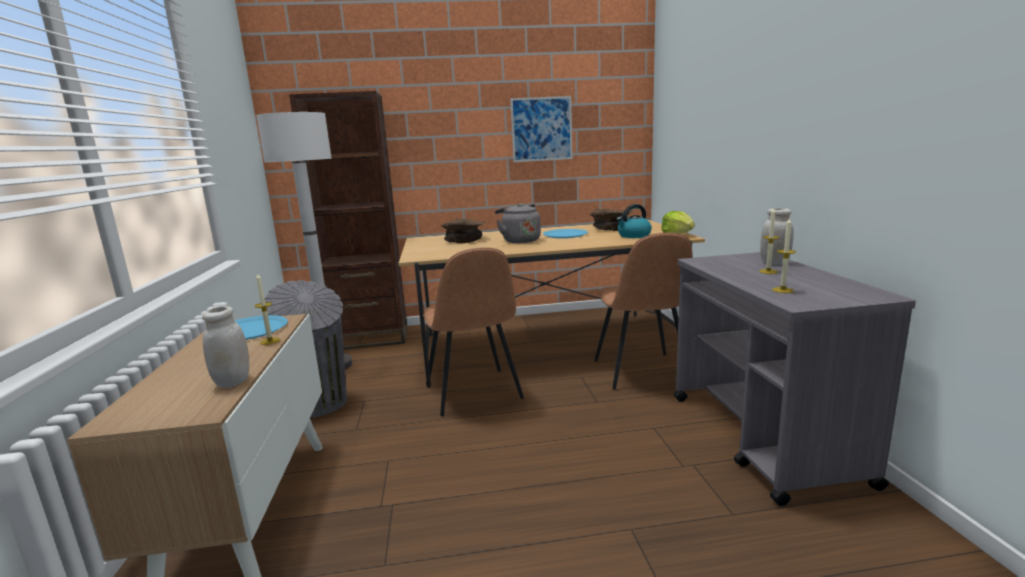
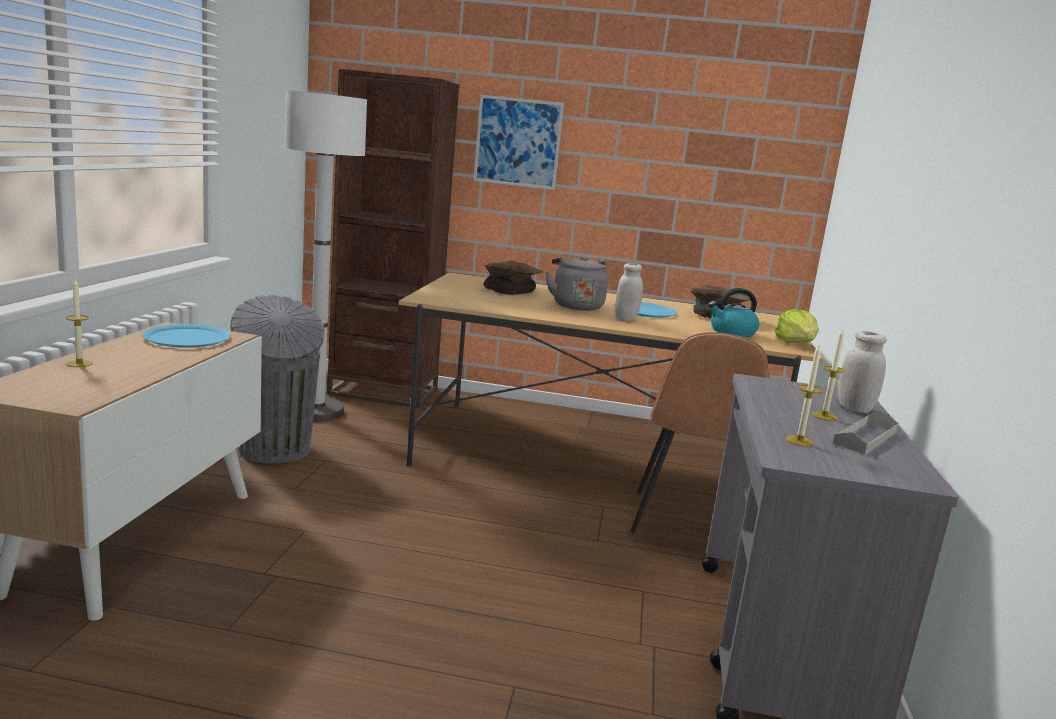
camera: 15 degrees right, 0 degrees up
(233, 382) = (122, 384): white jar -> white jar (626, 319)
(270, 341) = (194, 354): candle -> candle (79, 363)
(473, 393) = (454, 487): brown chair -> none
(541, 129) = (665, 160): picture -> picture (518, 142)
(811, 278) = (865, 438): none -> grey tray

